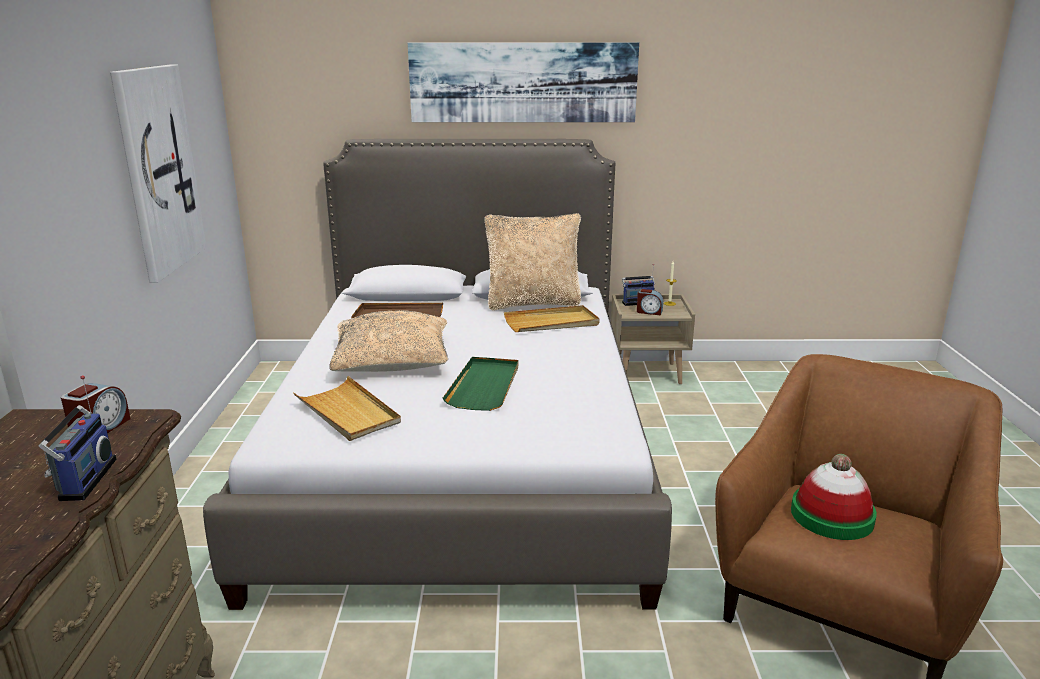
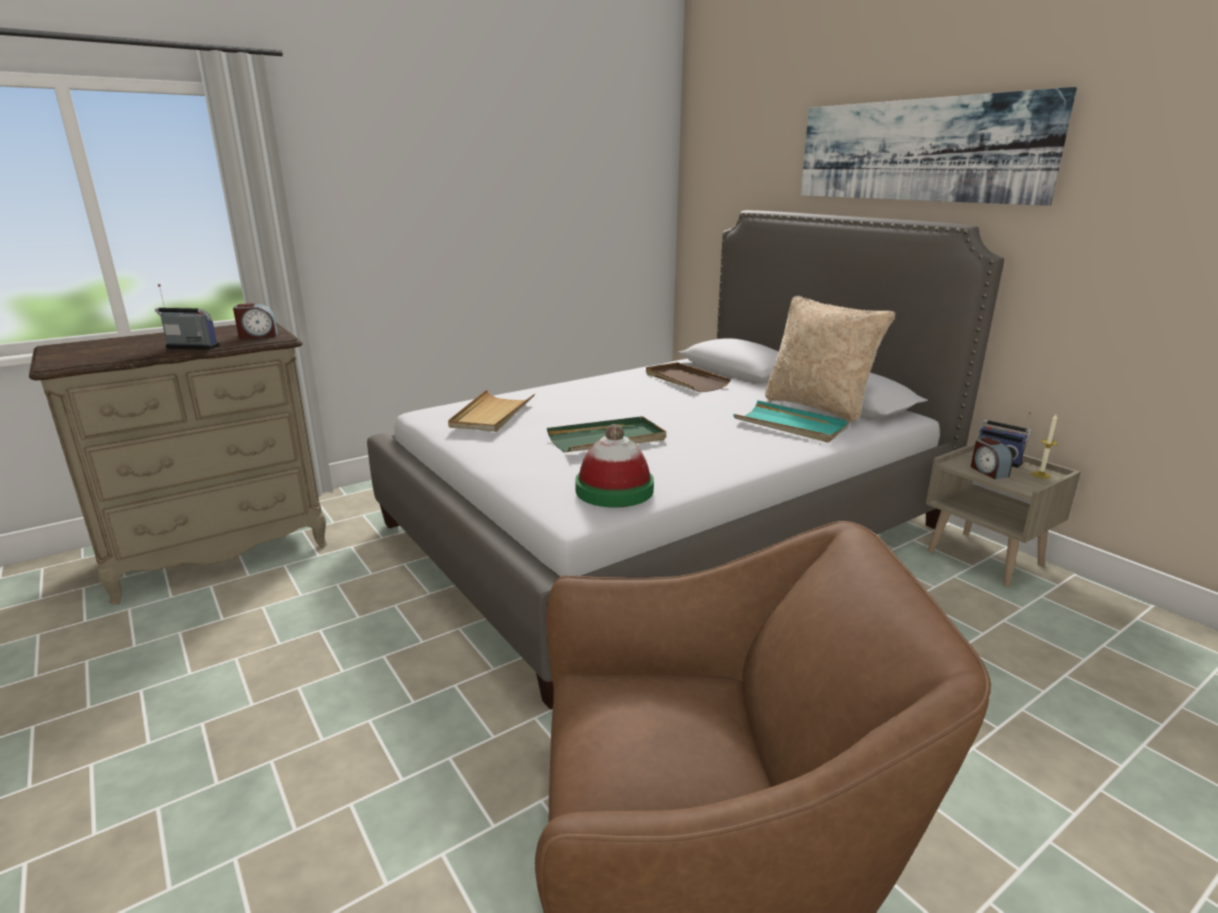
camera: 55 degrees right, 0 degrees up
(83, 480) = (191, 348): radio -> radio turned 135 degrees counterclockwise
(158, 170) = (547, 212): picture -> none
(392, 359) = (604, 401): beige pillow -> none
(552, 323) = (791, 425): beige tray -> turquoise tray
(832, 516) = (662, 712): hat -> hat (614, 490)

